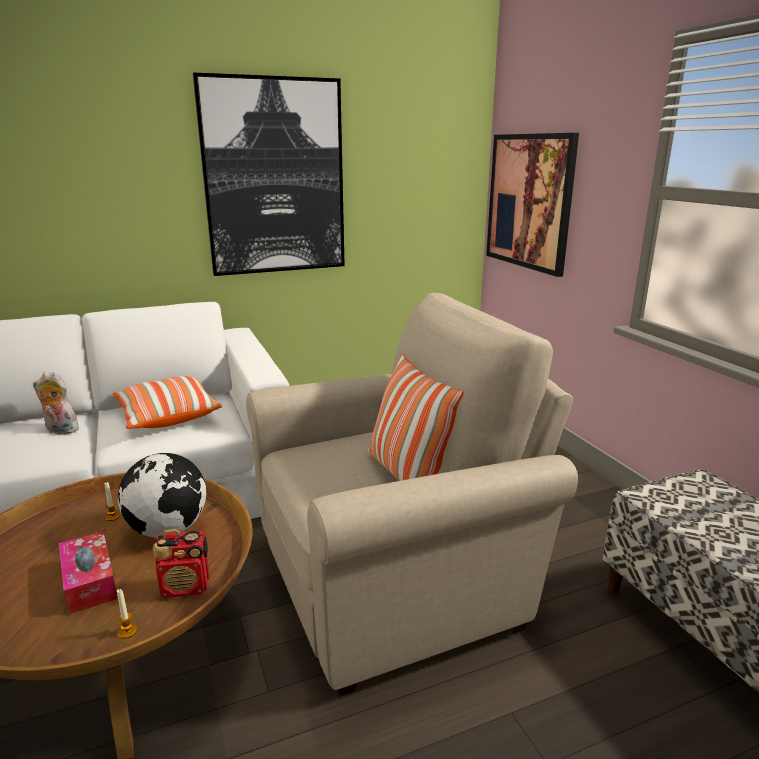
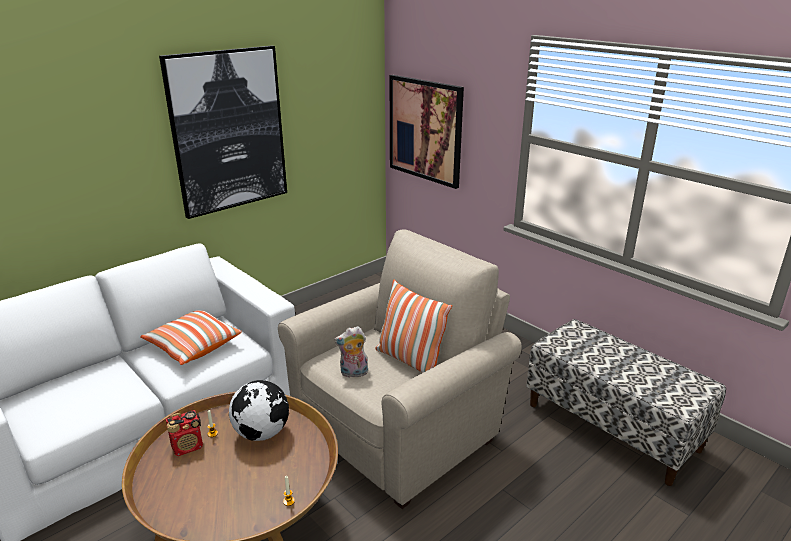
camera: 20 degrees left, 5 degrees up
(60, 430) = (110, 376): plush toy -> plush toy (353, 373)
(89, 581) = (236, 479): tissue box -> none
(186, 587) = (304, 466): radio -> radio (188, 447)

